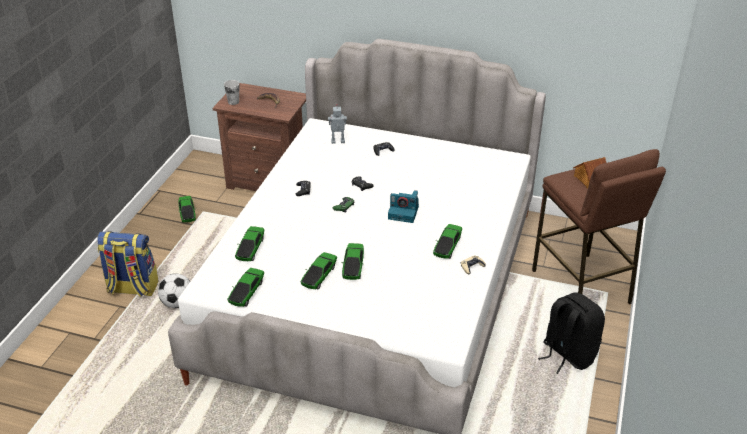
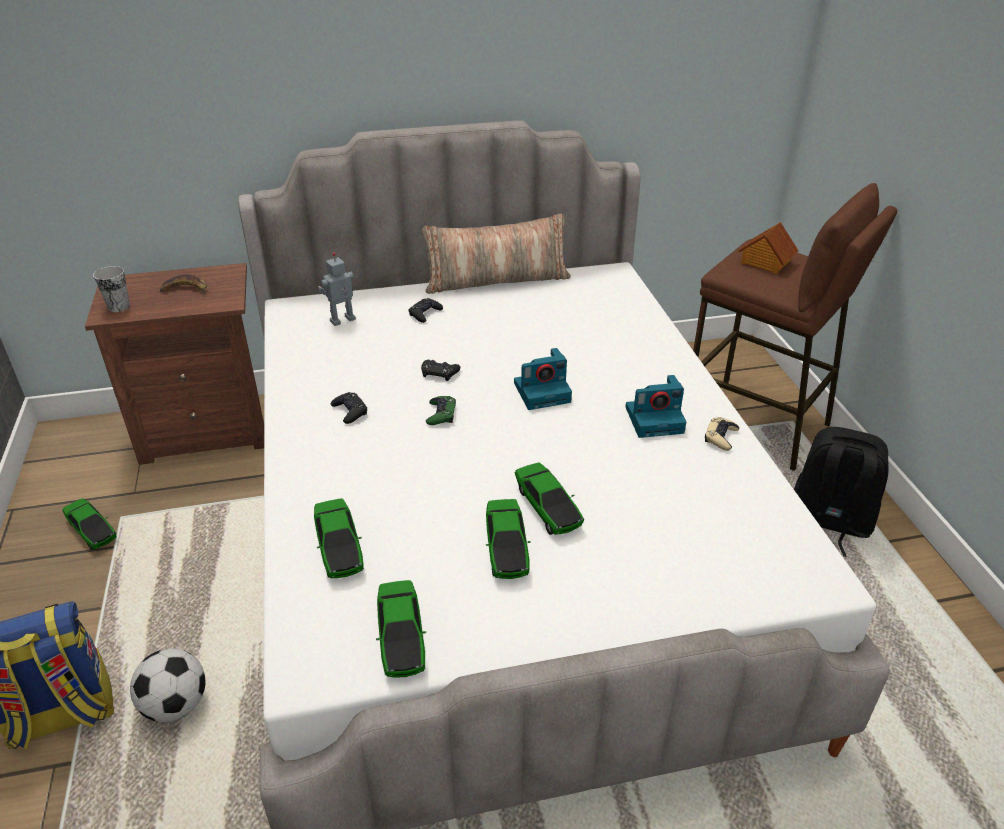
camera: 30 degrees left, 0 degrees up
(439, 143) = (496, 281): none -> pillow
(447, 246) = (655, 419): toy car -> camera

